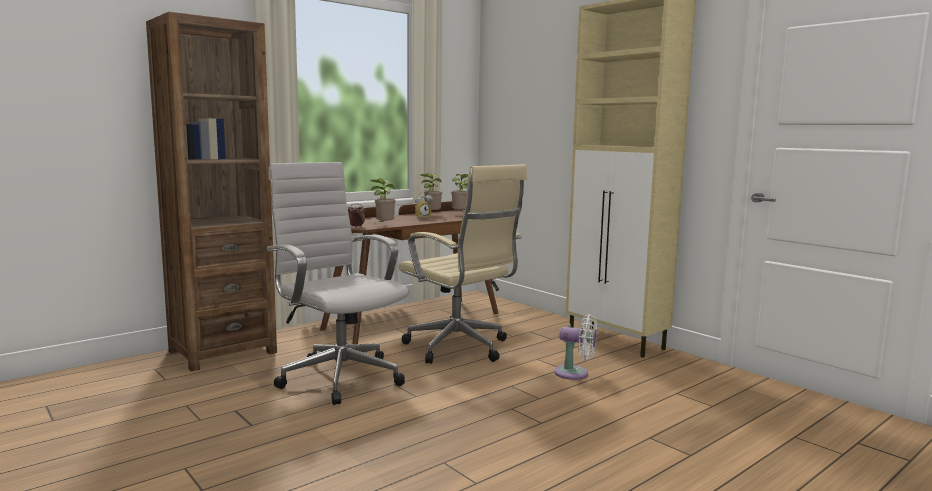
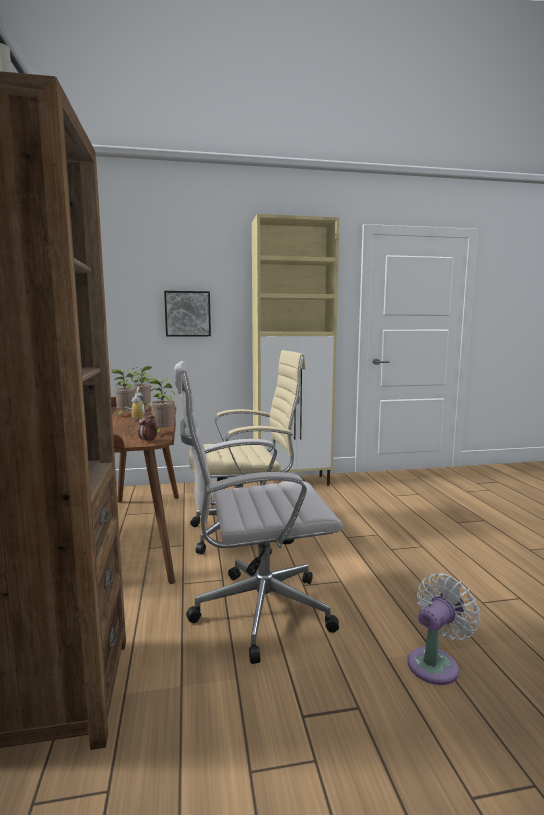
camera: 60 degrees left, 0 degrees up
(547, 123) = (187, 314): none -> picture
(575, 374) = (341, 511): white fan -> white fan (436, 663)

